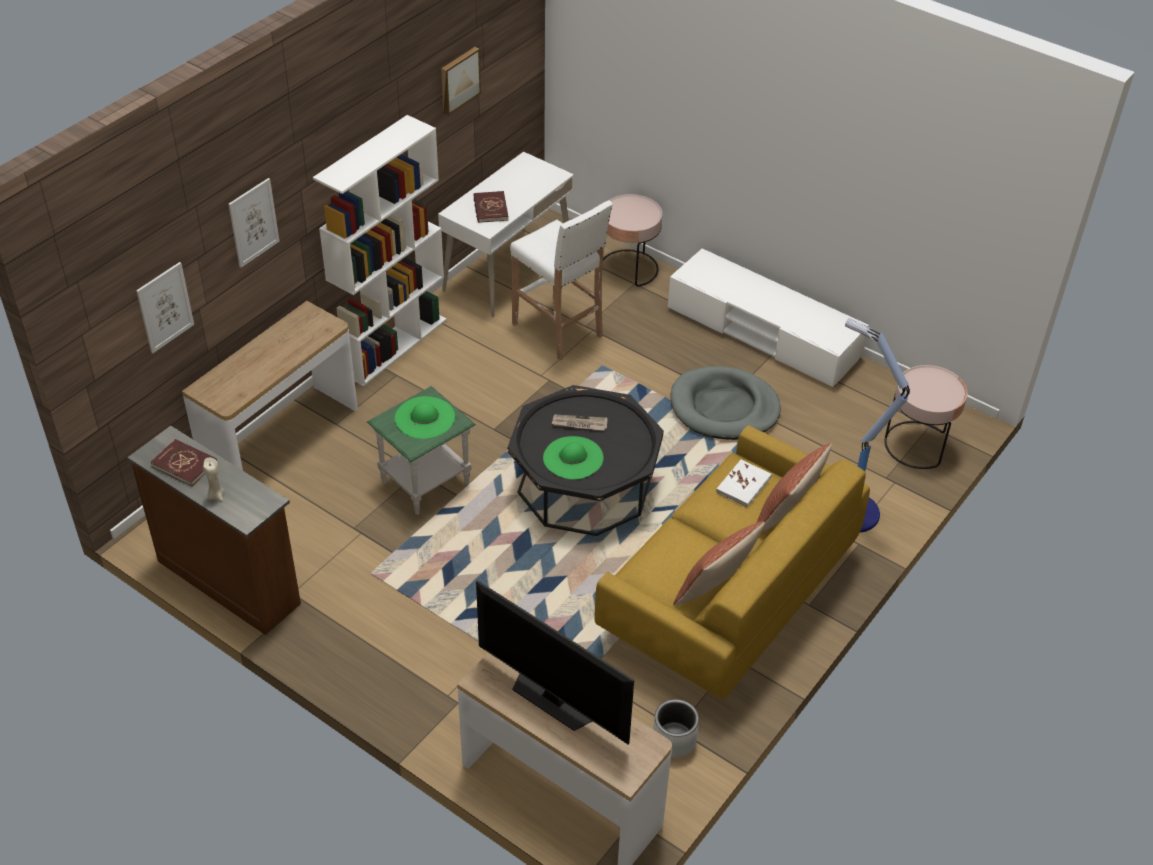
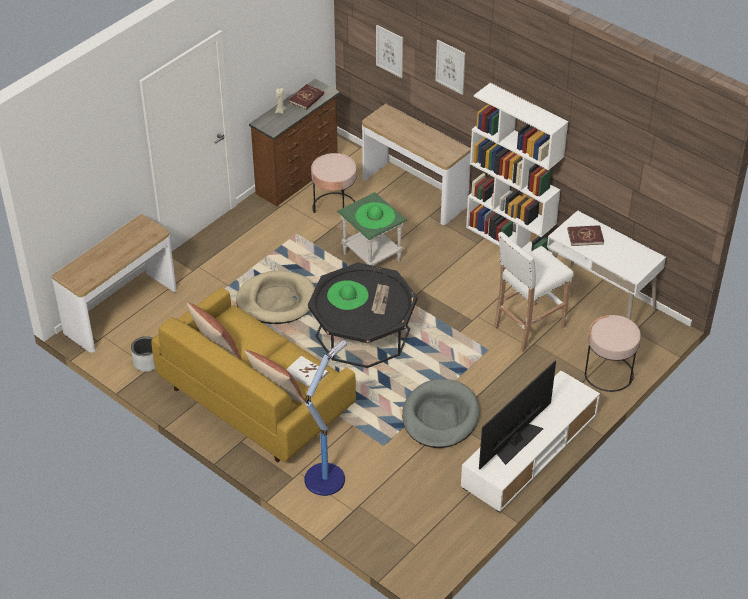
camera: 95 degrees right, 0 degrees up
(459, 80) = (622, 148): picture -> none
(523, 587) = (276, 300): none -> beige dog bed
(553, 699) = (122, 249): television -> television (516, 441)
(917, 445) = (393, 533): pink side table -> pink side table (335, 207)

